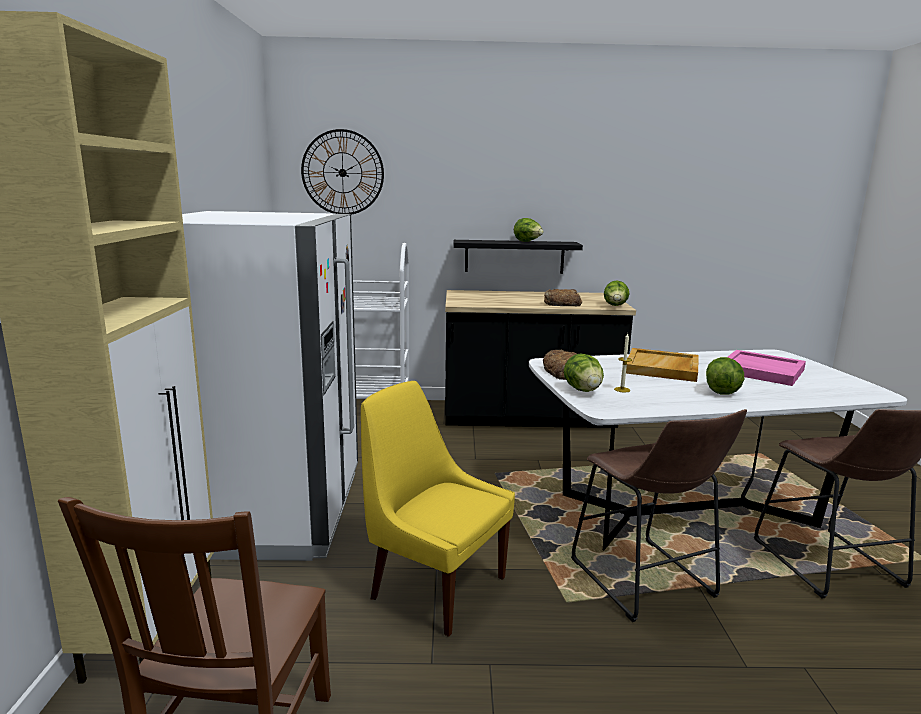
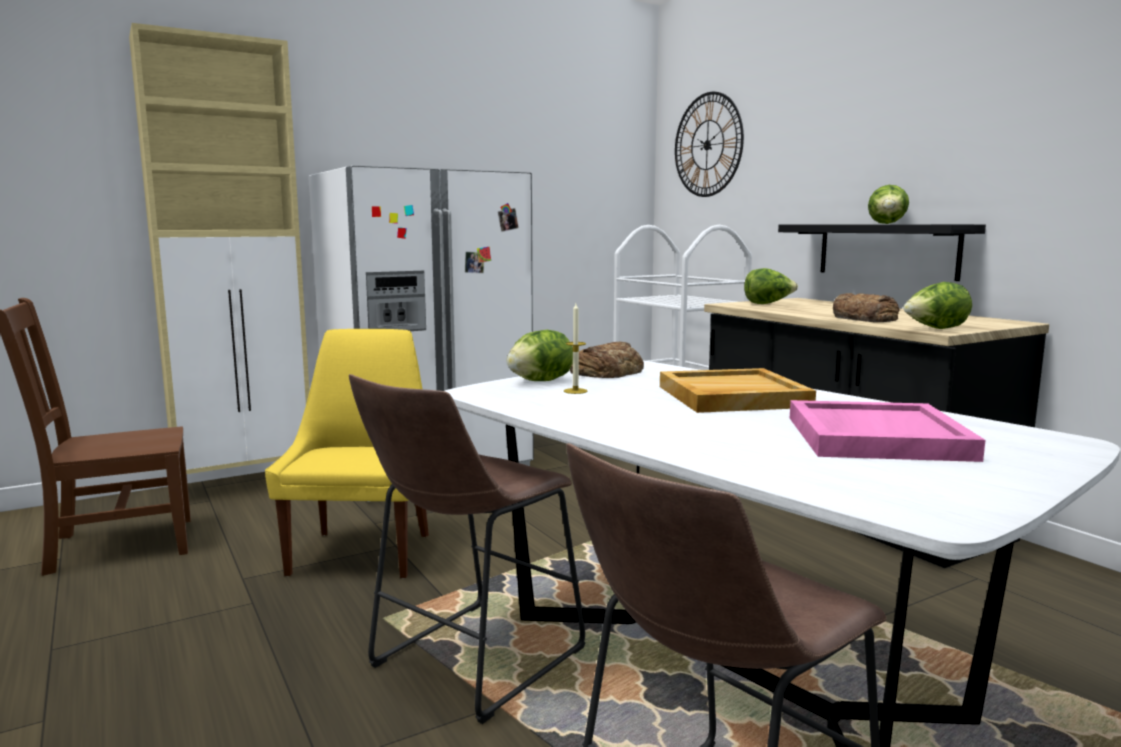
camera: 60 degrees right, 5 degrees down
(722, 391) = (673, 424): lettuce -> lettuce (768, 304)

